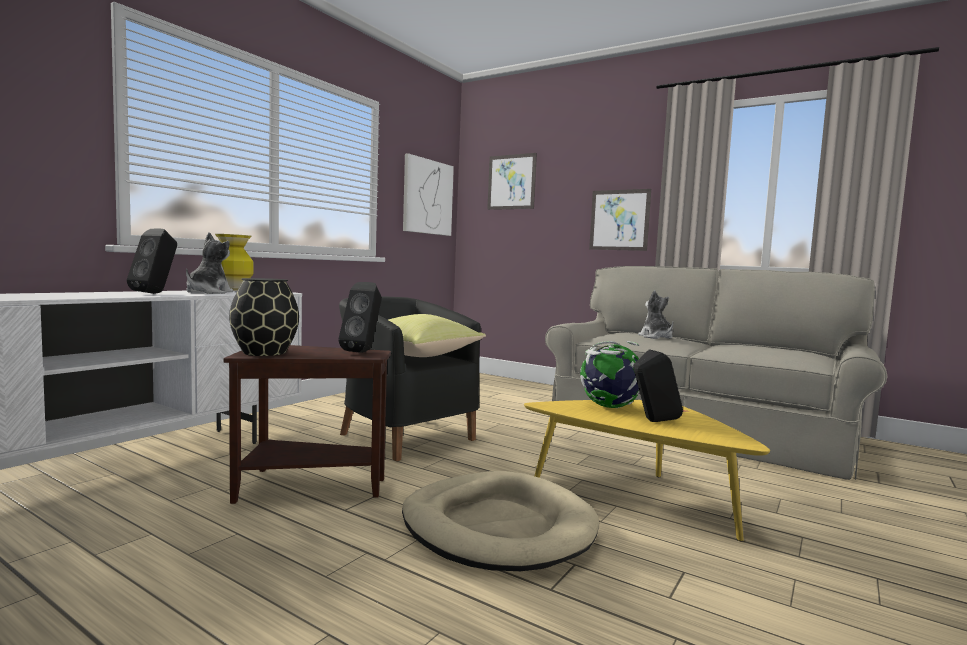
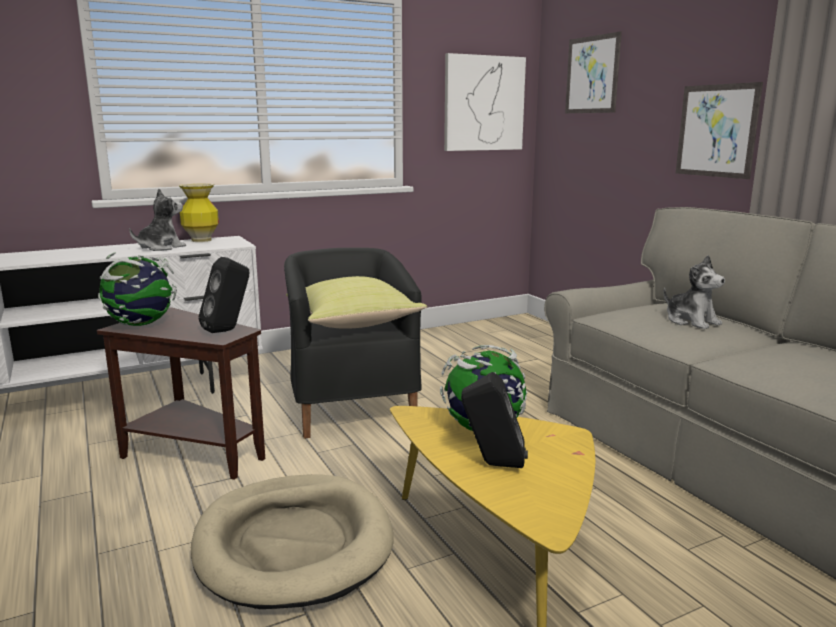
camera: 30 degrees right, 10 degrees up
(156, 293) = (109, 251): black speaker -> none
(264, 352) = (141, 324): black vase -> globe
(656, 337) = (691, 321): plush toy -> plush toy turned 135 degrees clockwise

